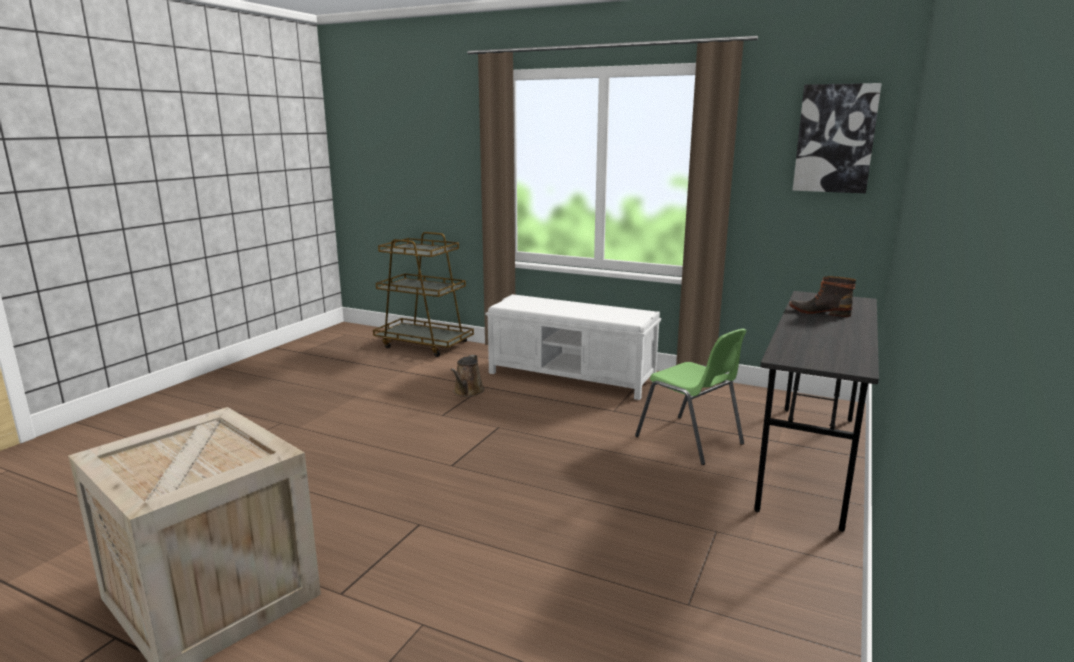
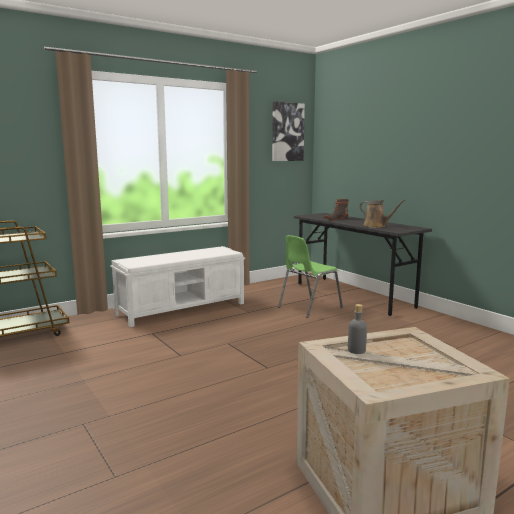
camera: 60 degrees left, 5 degrees down
(210, 434) = (356, 350): none -> grey bottle
(467, 392) = (153, 340): brown watering can -> brown watering can (376, 226)
(690, 440) = (308, 307): green chair -> green chair turned 150 degrees clockwise

